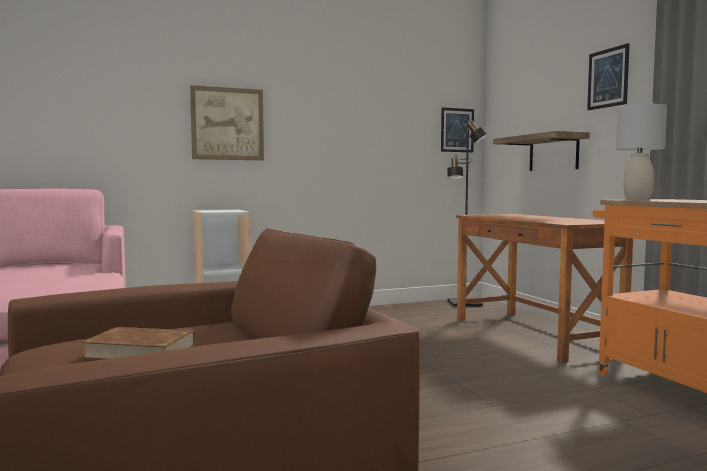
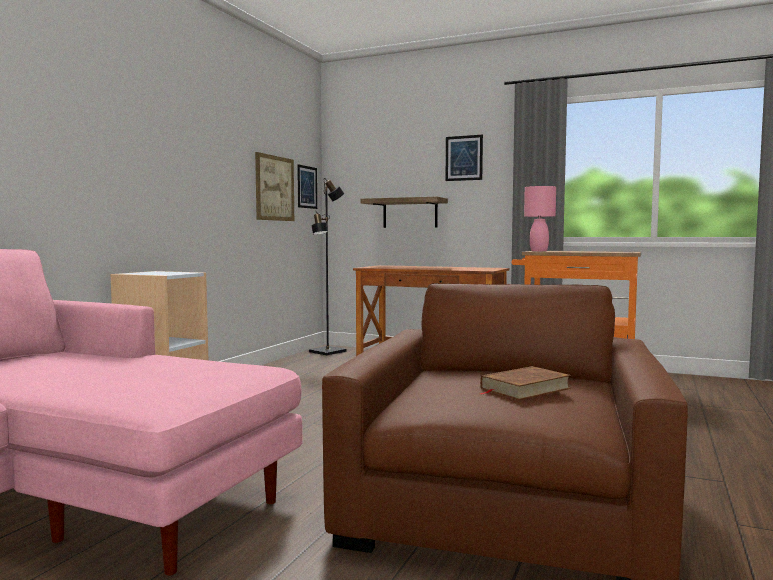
camera: 45 degrees left, 0 degrees up
(227, 124) = (138, 167): picture -> picture (274, 188)
(637, 199) = (538, 251): grey table lamp -> pink table lamp

